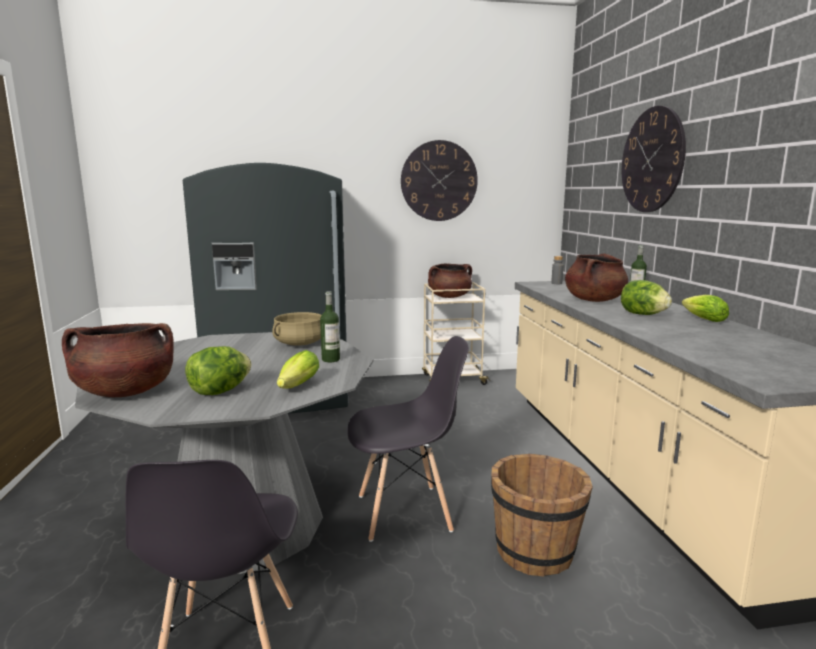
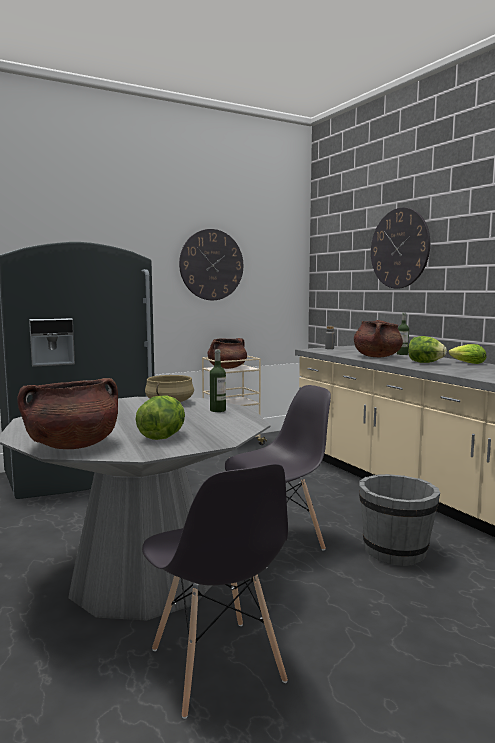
camera: 20 degrees left, 5 degrees down
(296, 387) = (223, 428): lettuce -> none
(535, 552) = (395, 551): brown bucket -> grey bucket

